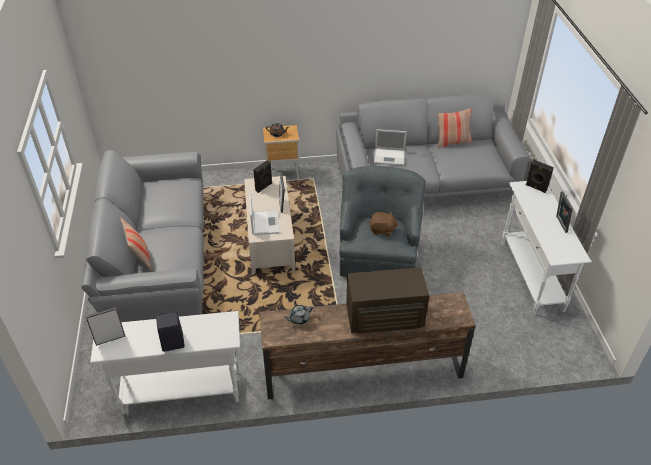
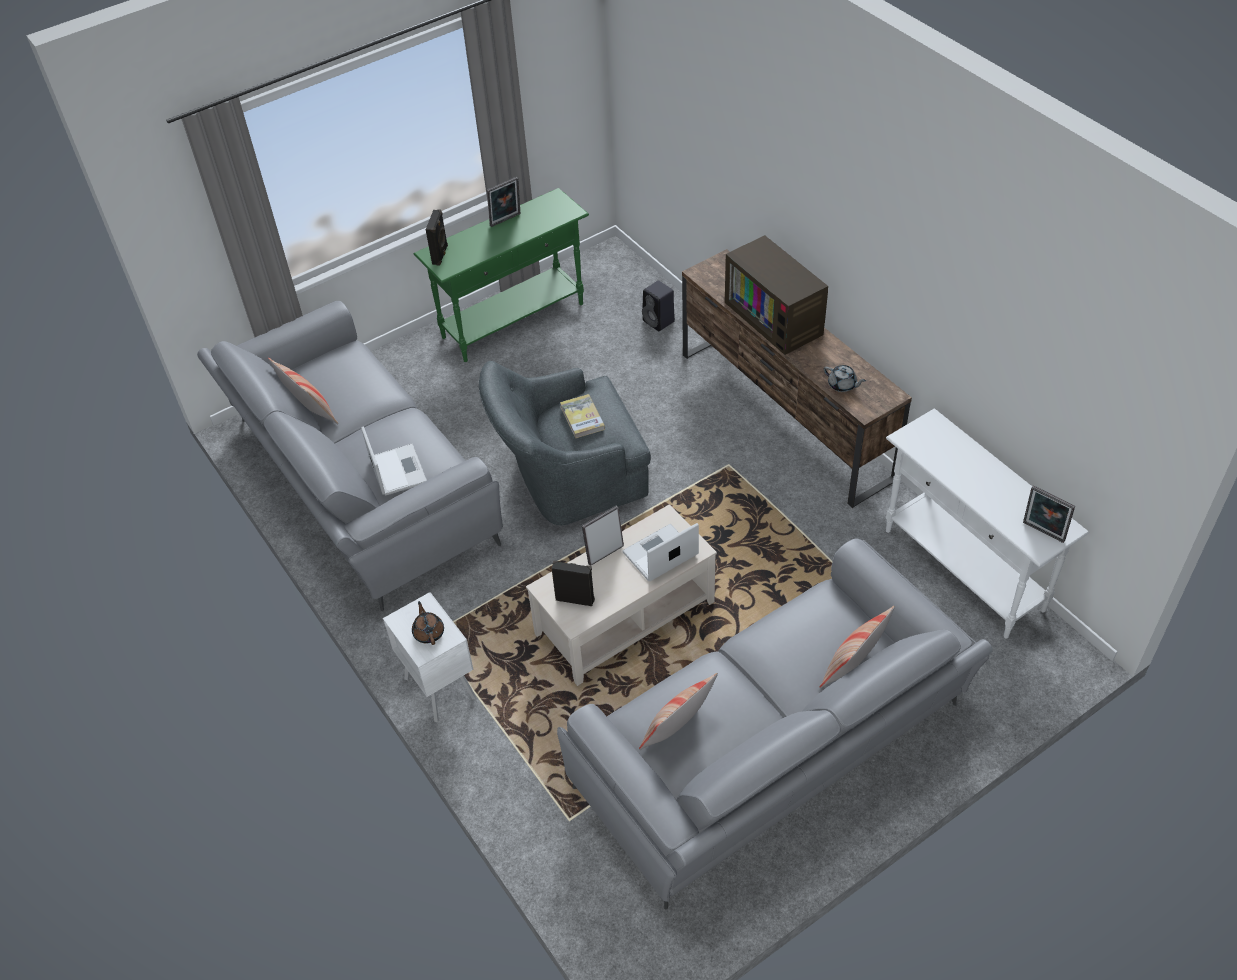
camera: 115 degrees left, 5 degrees up
(168, 191) = (677, 731): none -> pillow
(171, 342) = (989, 470): black speaker -> black speaker (659, 321)
(283, 174) = (440, 687): brown nightstand -> white nightstand
(382, 230) = (582, 418): brown plush toy -> book
(531, 276) = (514, 320): white console table -> green console table

